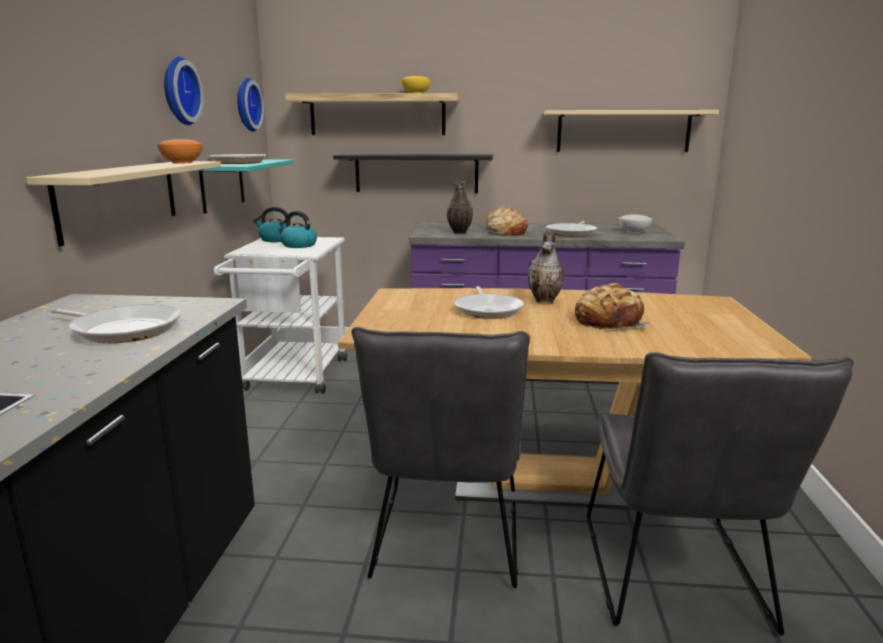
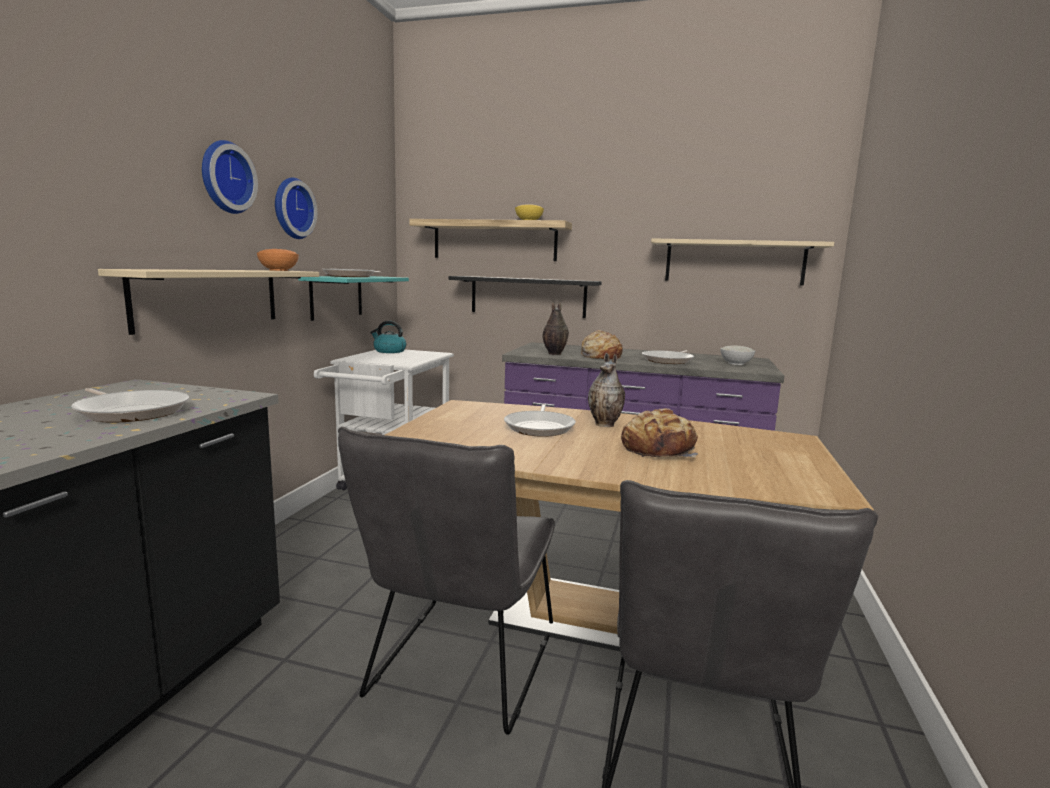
camera: 10 degrees right, 5 degrees down
(246, 105) = (372, 227): wall clock -> wall clock (224, 177)
(298, 245) = (404, 357): kettle -> none

